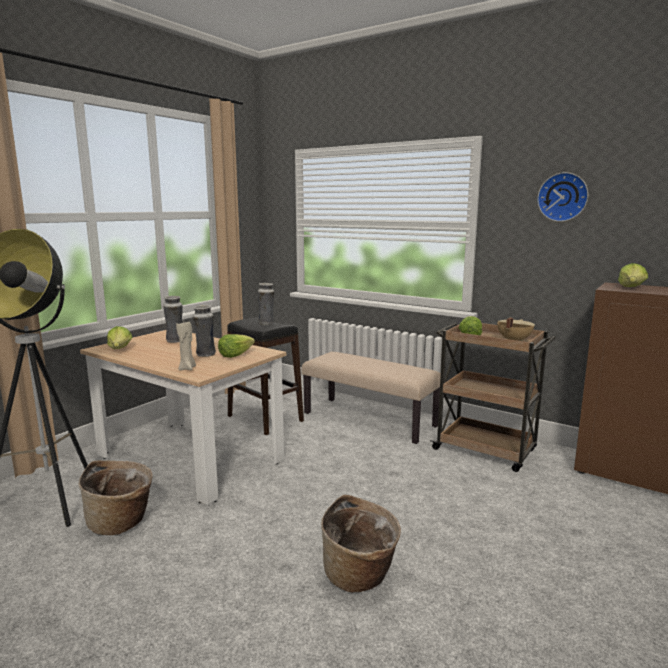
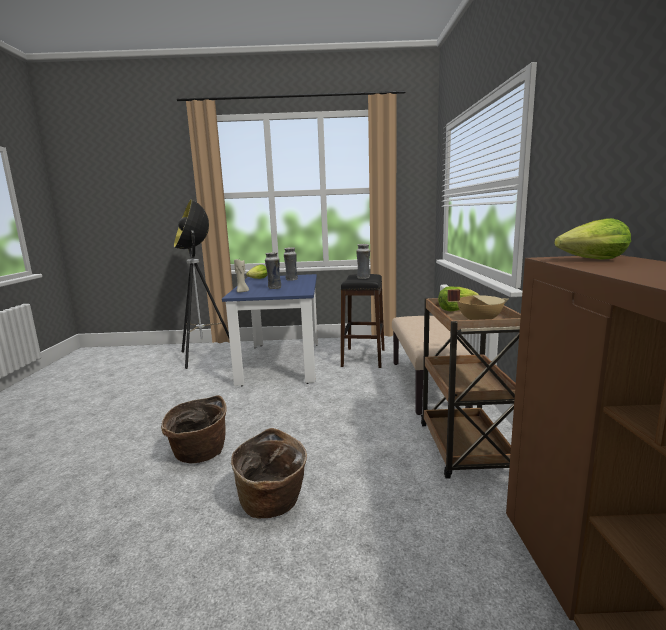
camera: 55 degrees right, 0 degrees up
(121, 522) = (199, 376): basket -> basket (273, 504)
(190, 458) = (281, 362): beige dining table -> blue dining table
(235, 355) = (284, 291): lettuce -> none
(563, 197) = (589, 123): wall clock -> none

